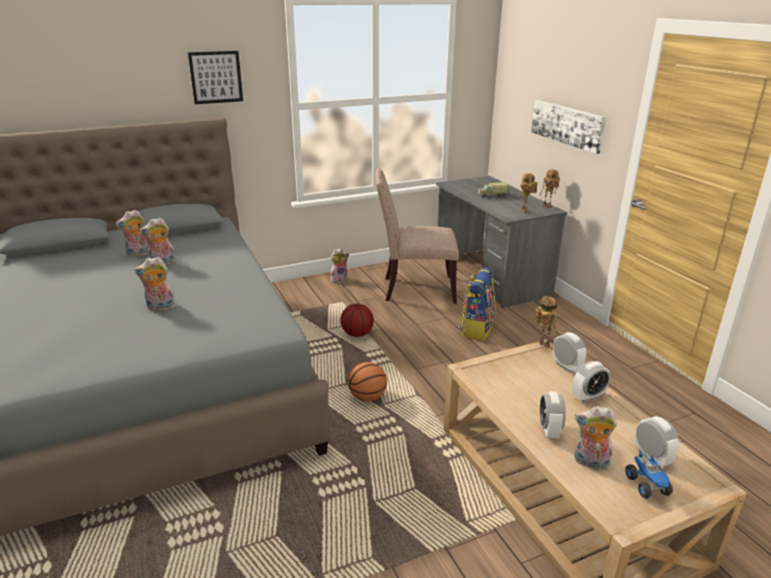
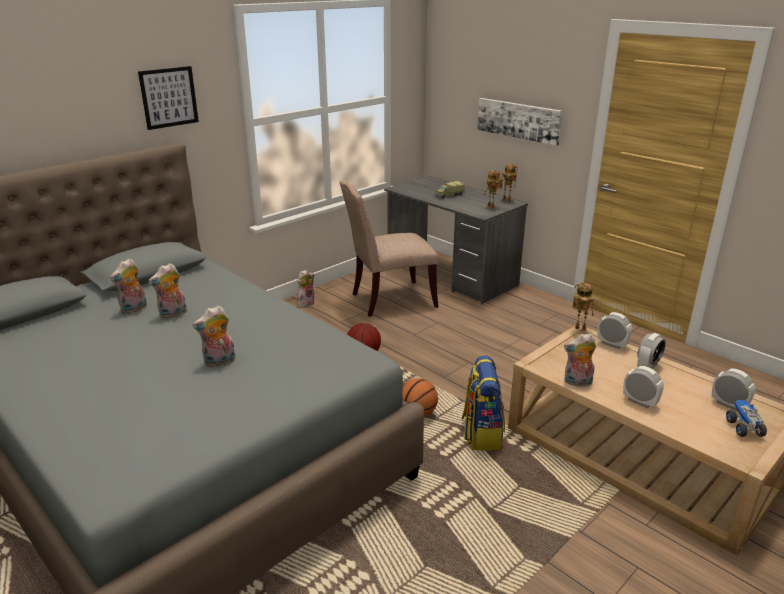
camera: 20 degrees left, 0 degrees up
(476, 329) = (472, 328): backpack -> backpack (481, 434)
(549, 430) = (639, 402): alarm clock -> alarm clock turned 150 degrees clockwise
(590, 463) = (689, 420): plush toy -> plush toy (577, 383)
(647, 486) = (743, 428): toy truck -> toy truck turned 150 degrees counterclockwise

